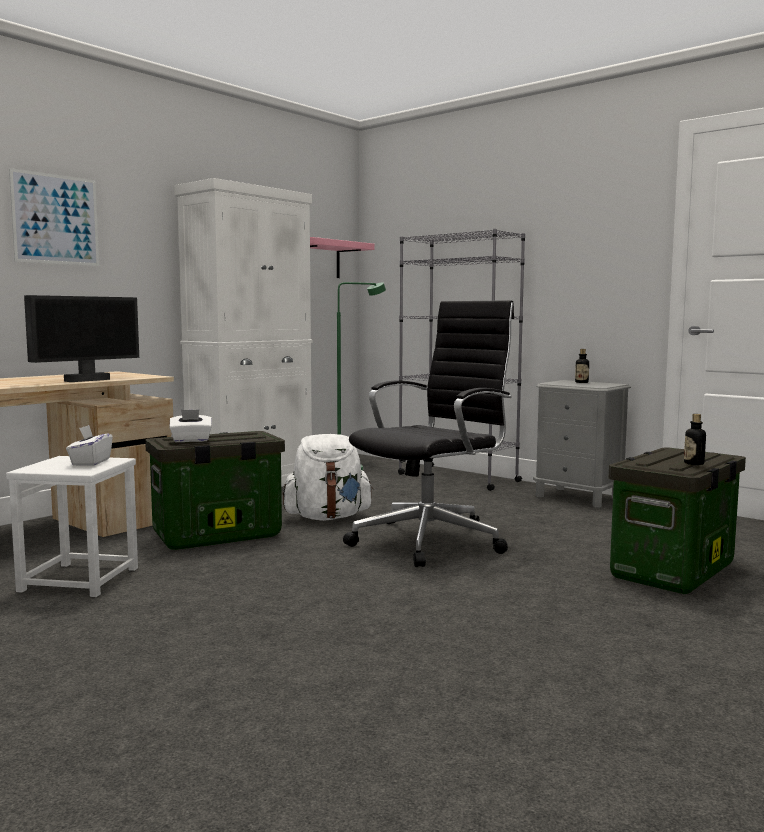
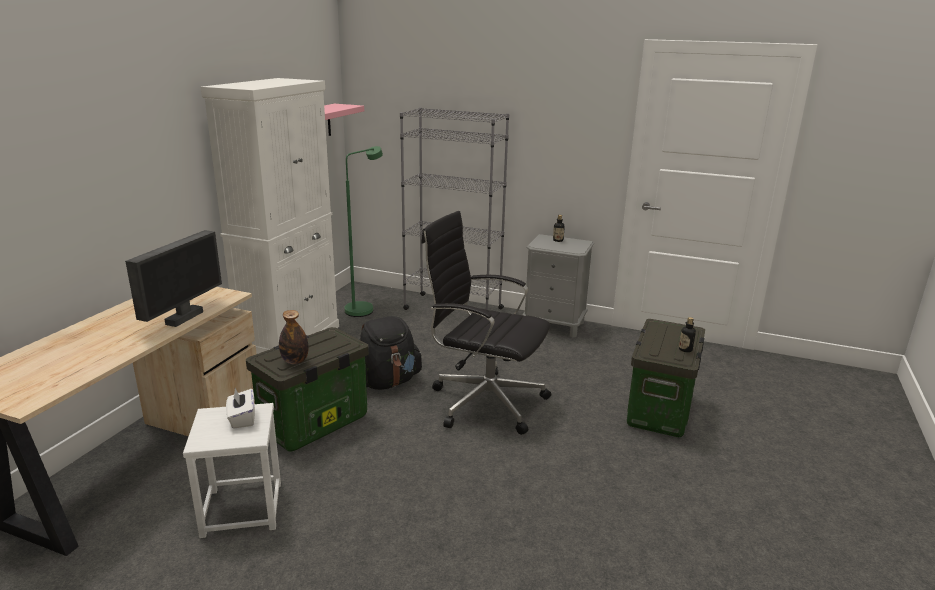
camera: 20 degrees left, 15 degrees up
(56, 219) = (104, 149): picture -> none
(191, 440) = (295, 361): white tissue box -> bottle
(327, 517) = (387, 382): white backpack -> black backpack
(431, 540) = (484, 401): black office chair -> black office chair turned 90 degrees counterclockwise

